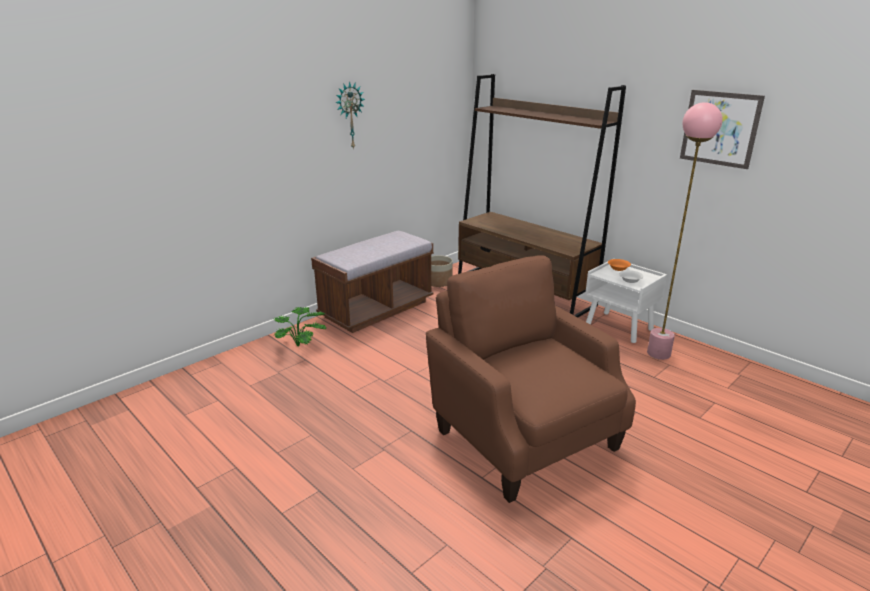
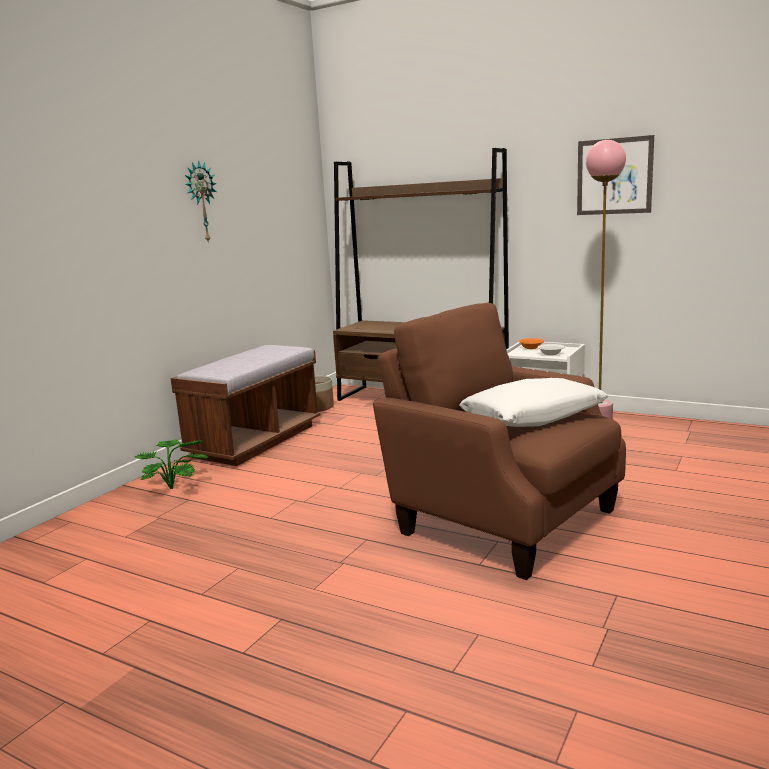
camera: 15 degrees left, 10 degrees down
(551, 369) = (533, 416): none -> white pillow

